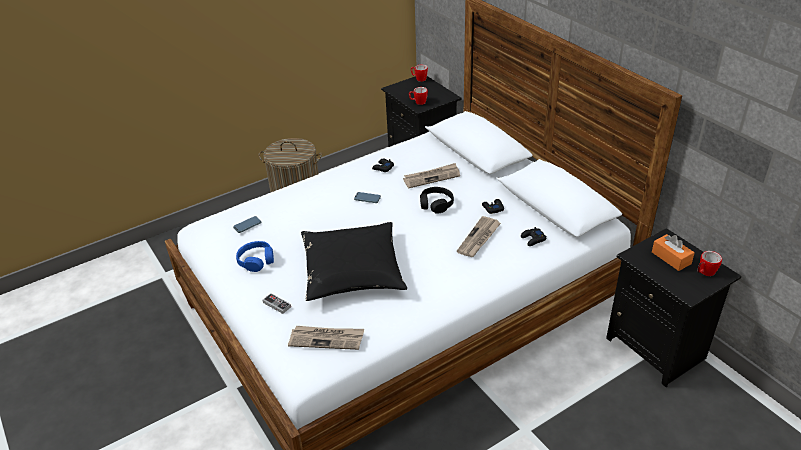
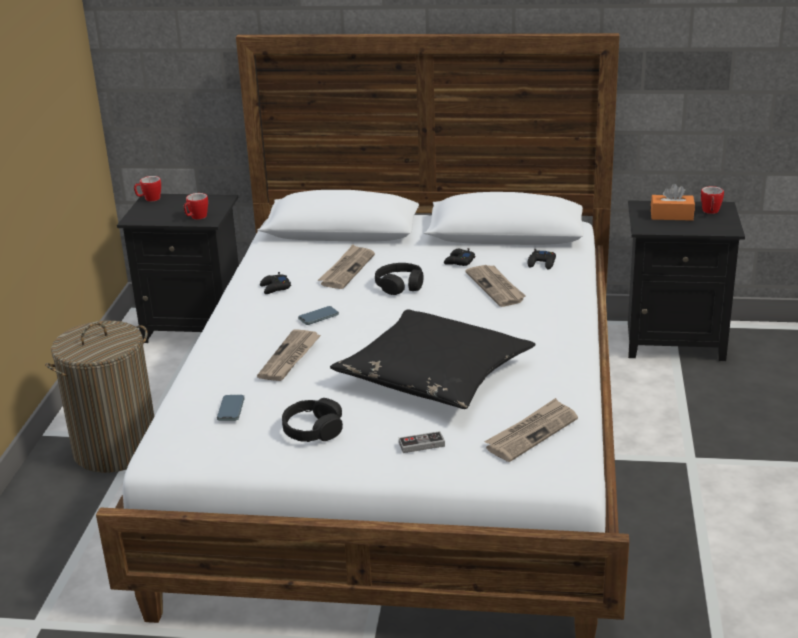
camera: 50 degrees left, 10 degrees down
(256, 261) = (313, 430): blue headphones -> black headphones
(314, 214) = (290, 358): none -> newspaper

